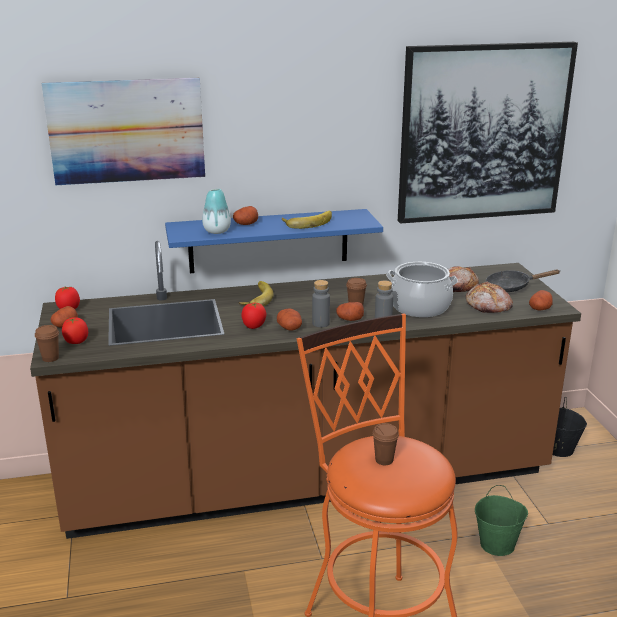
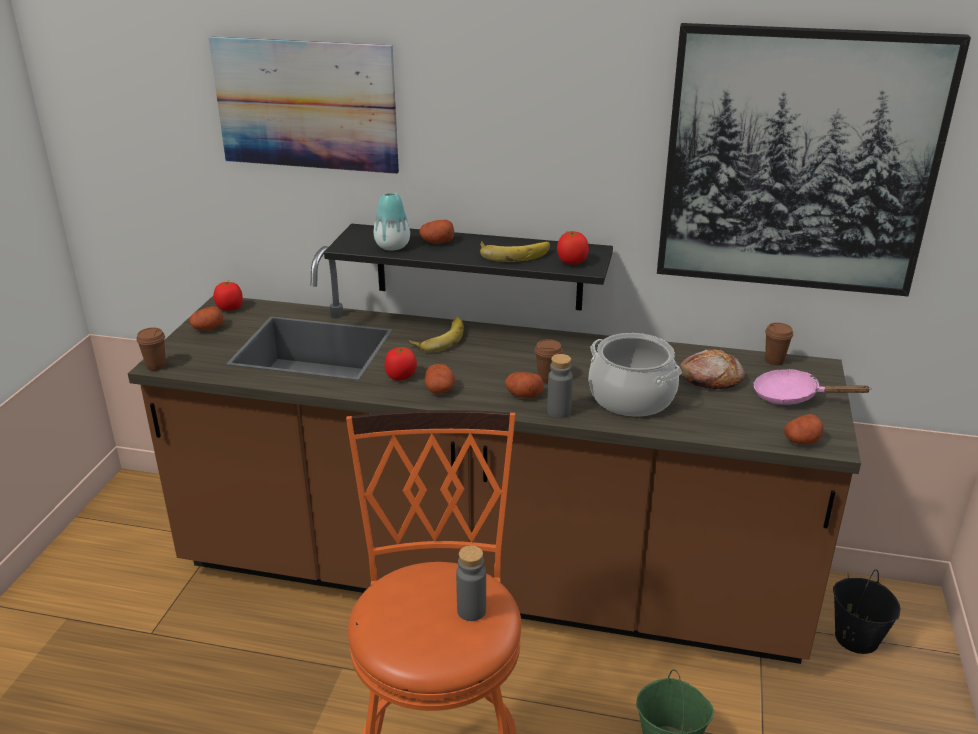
camera: 25 degrees right, 5 degrees up
(76, 342) = (199, 352): tomato -> tomato (571, 262)
(268, 241) = (478, 267): blue shelf -> black shelf
(320, 323) = (482, 392): grey bottle -> grey bottle (471, 611)
(384, 460) = (428, 602): brown cup -> brown cup (774, 361)
(488, 306) = (729, 419): bread -> none
(512, 287) = (792, 396): black frying pan -> pink frying pan

